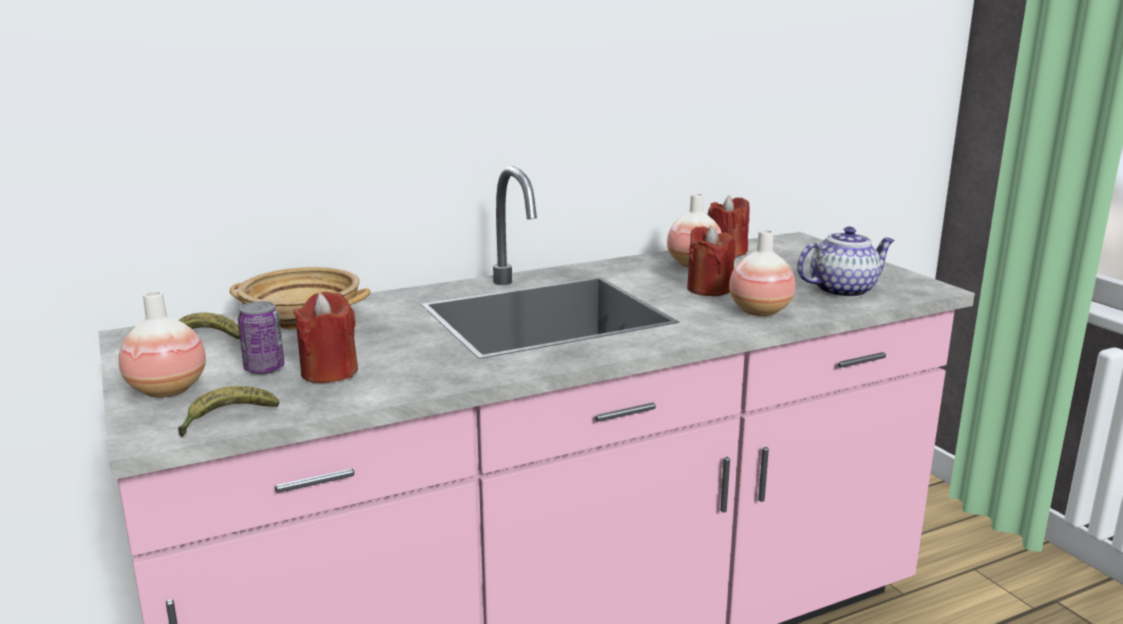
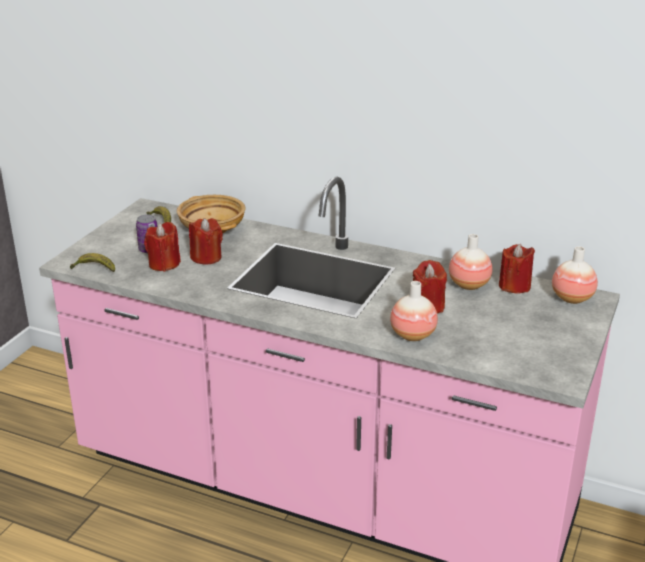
camera: 50 degrees right, 10 degrees up
(167, 390) = (104, 243): vase -> vase (572, 298)
(372, 345) = (206, 257): none -> red candle
(843, 290) = (501, 349): teapot -> none

